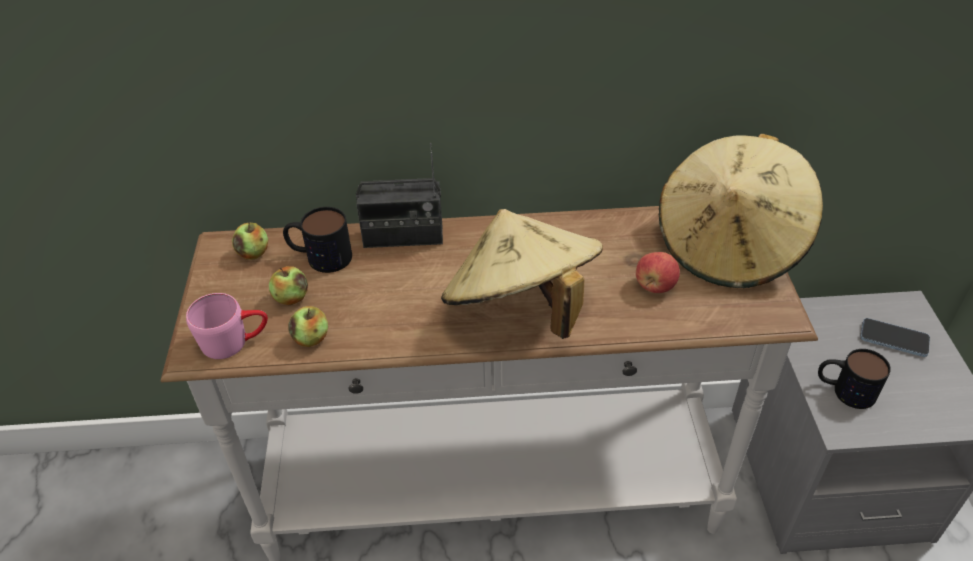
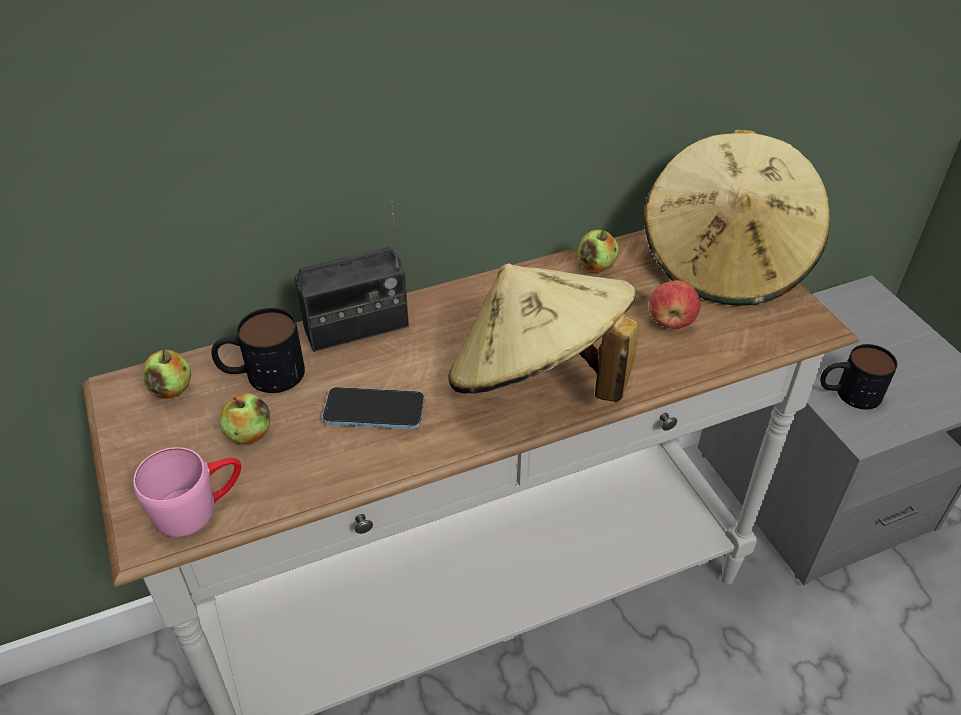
camera: 20 degrees left, 0 degrees up
(311, 338) = (299, 478): apple -> apple (596, 265)
(894, 339) = (870, 329): phone -> phone (374, 411)

